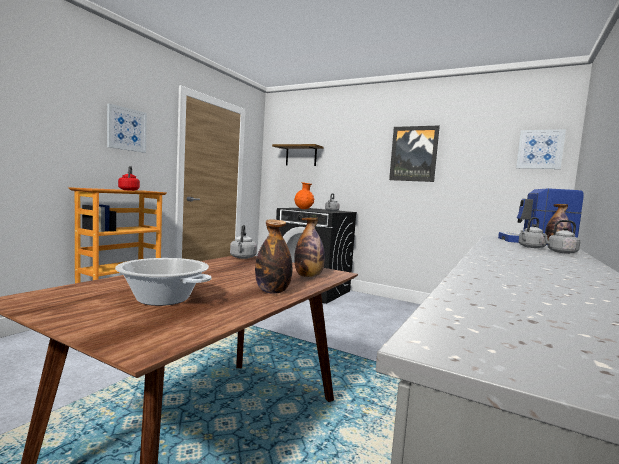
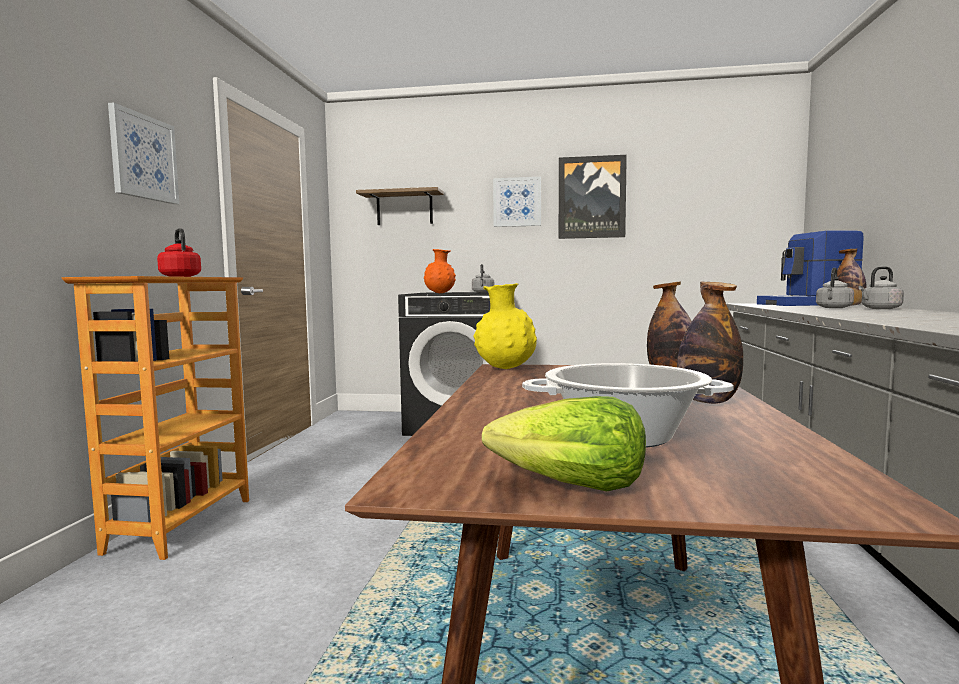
camera: 20 degrees left, 0 degrees up
(62, 312) = (569, 486): none -> lettuce
(242, 258) = (505, 369): grey kettle -> yellow vase
(540, 149) = (760, 185): picture -> picture (517, 202)

